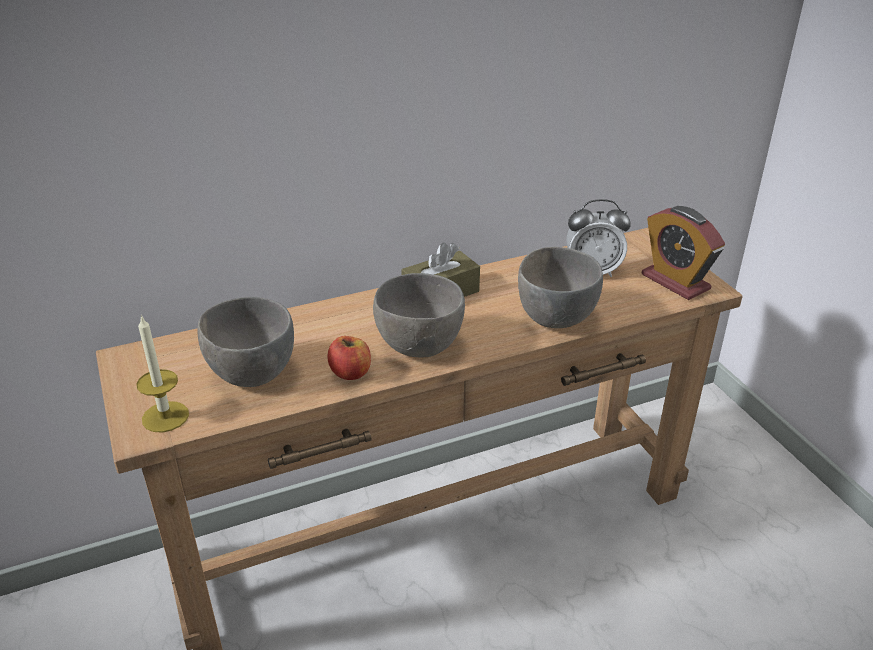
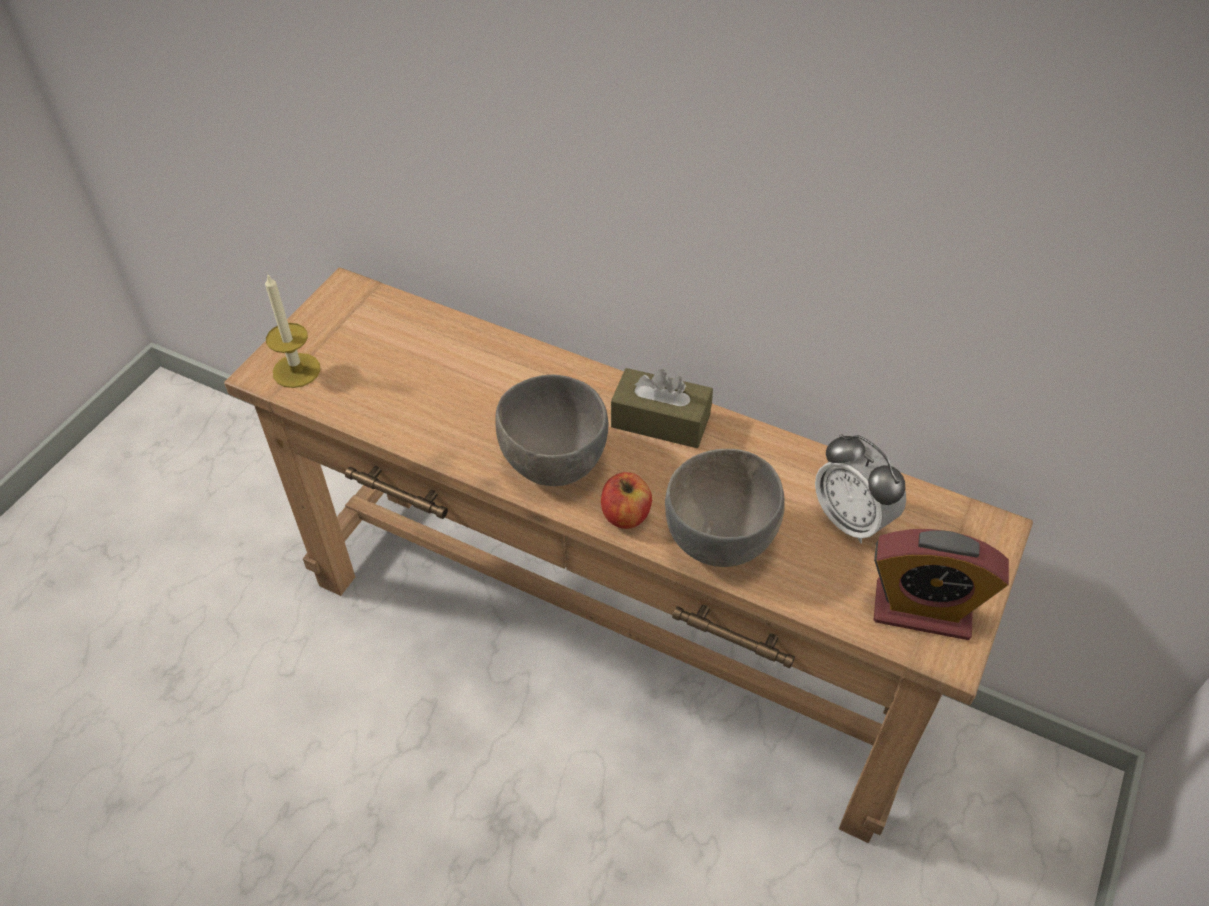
camera: 50 degrees right, 15 degrees up
(252, 373) = (400, 379): grey bowl -> none
(350, 373) = (463, 442): apple -> apple (626, 515)
(675, 282) = (922, 610): alarm clock -> alarm clock turned 90 degrees counterclockwise

